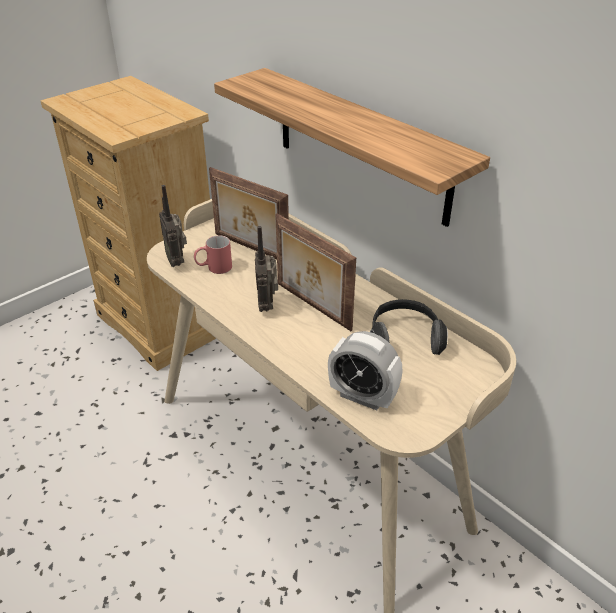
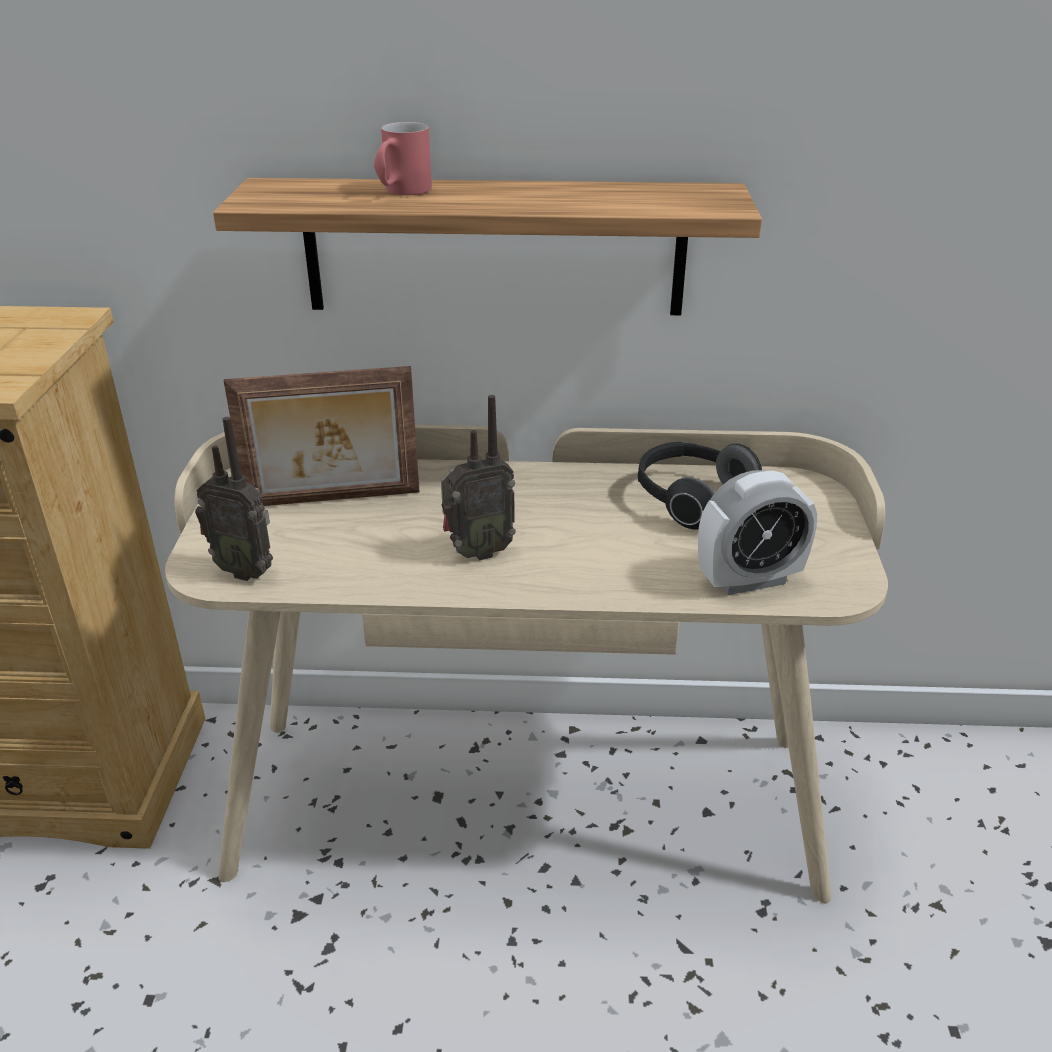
camera: 45 degrees left, 5 degrees down
(214, 268) = (321, 549): red mug -> red mug (401, 192)
(267, 305) = (476, 552): radio -> radio turned 60 degrees counterclockwise
(312, 307) = (533, 523): picture frame -> none

